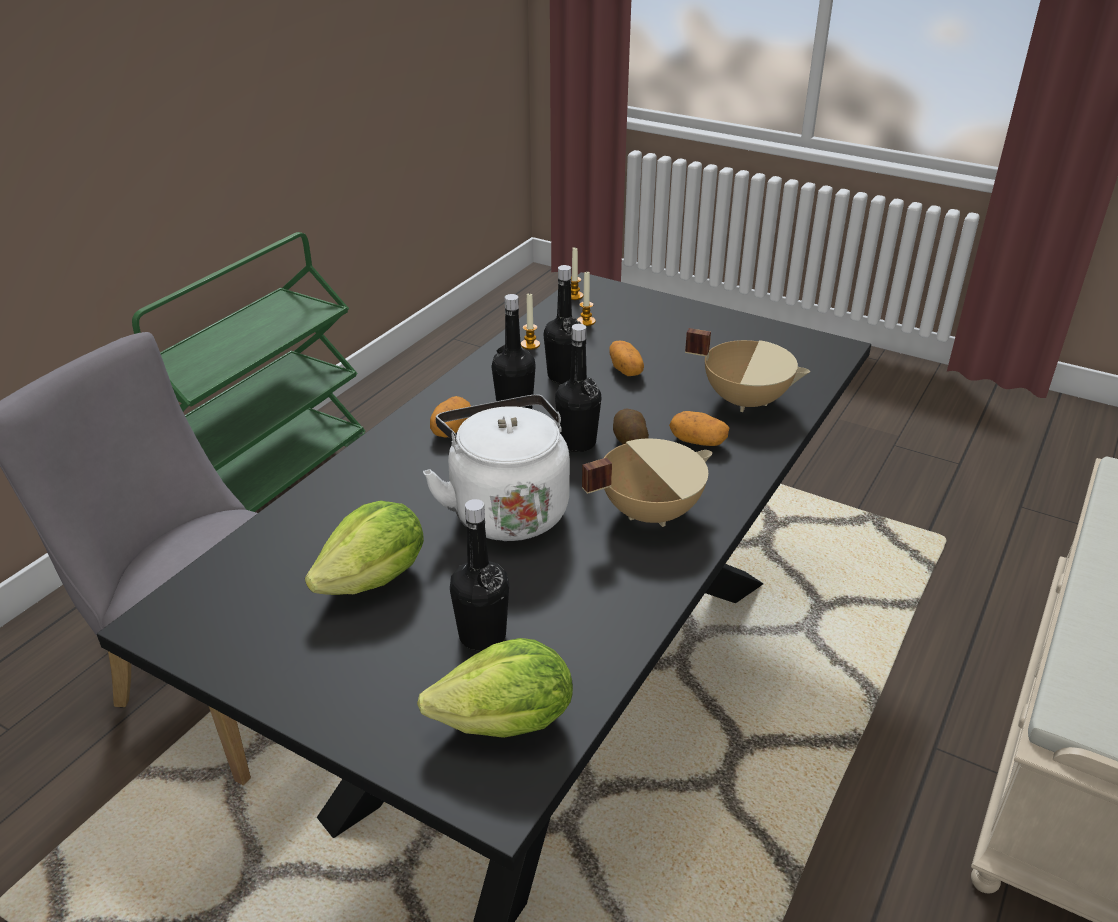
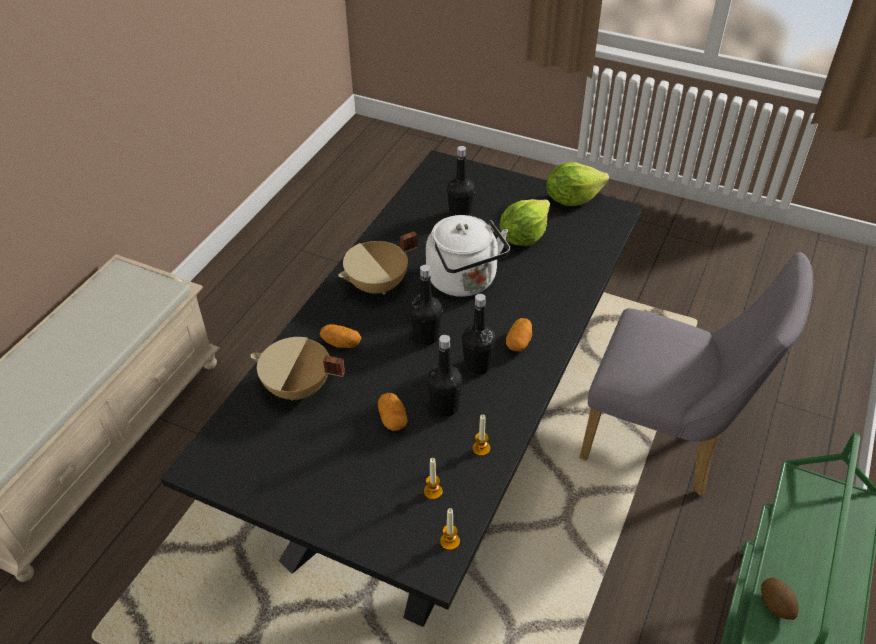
camera: 175 degrees right, 10 degrees up
(507, 723) = (441, 184): lettuce -> lettuce (572, 199)
(629, 441) = (390, 340): potato -> potato (776, 605)

